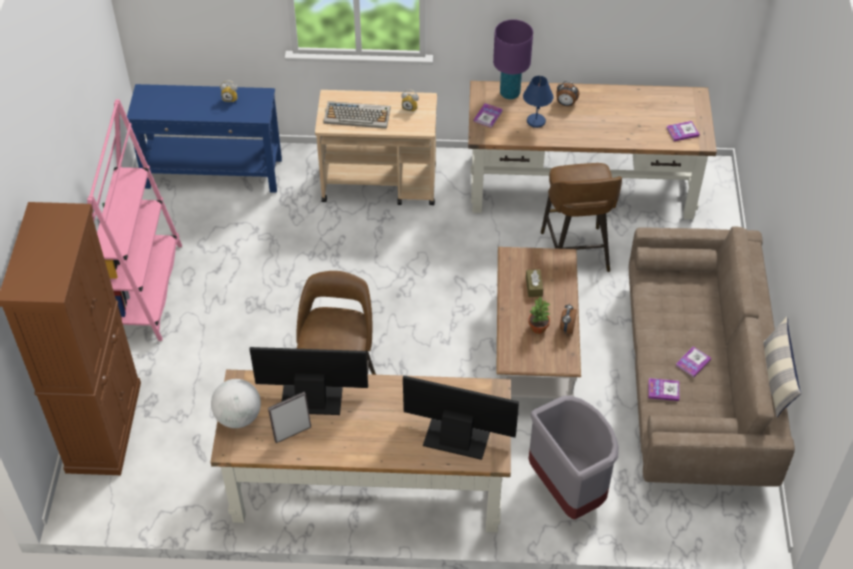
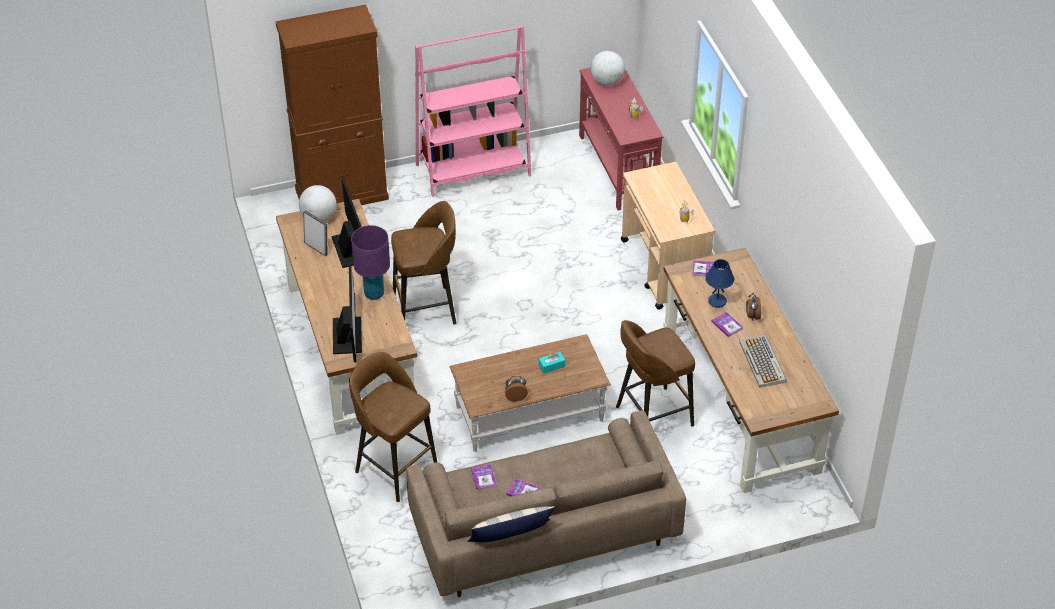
camera: 70 degrees right, 5 degrees down
(161, 104) = (606, 81): none -> globe
(214, 174) = (617, 168): blue console table -> red console table
(358, 116) = (657, 191): keyboard -> keyboard (763, 362)
(509, 93) = (743, 276): purple table lamp -> purple table lamp (374, 293)
(534, 286) = (551, 366): brown tissue box -> turquoise tissue box
(538, 328) = (507, 379): potted plant -> none
(568, 488) = (394, 468): grey trash can -> brown stool
(682, 132) = (763, 403): book -> book (727, 325)

